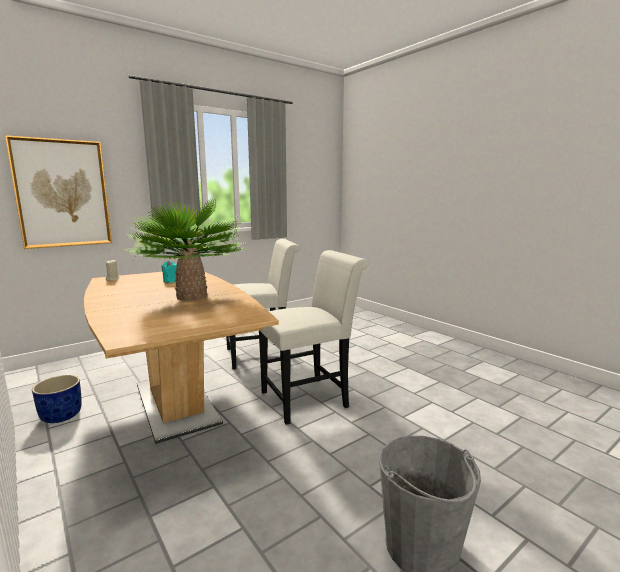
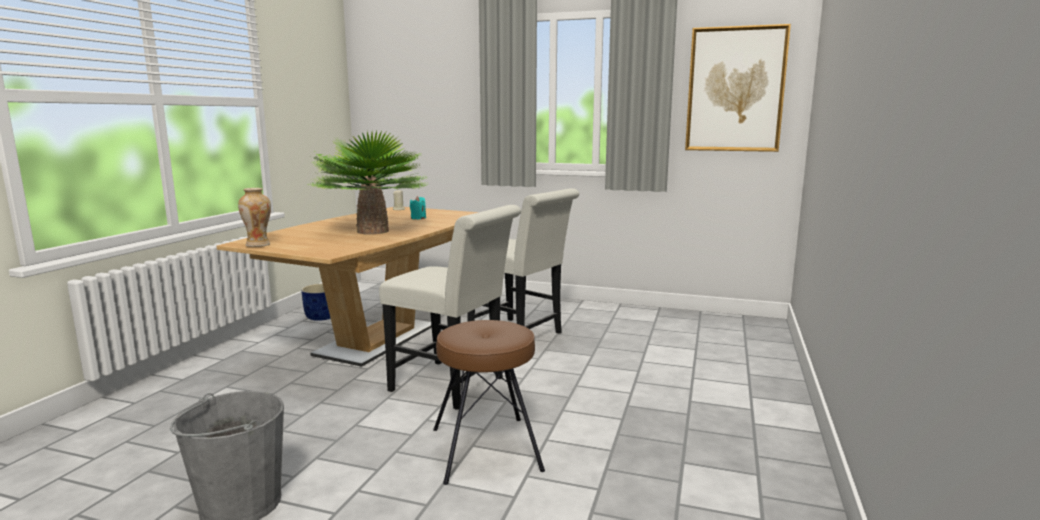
camera: 55 degrees right, 0 degrees up
(62, 194) = (412, 123): picture -> picture (735, 90)
(154, 334) = (258, 245): none -> vase
(411, 413) = (487, 448): none -> brown stool

